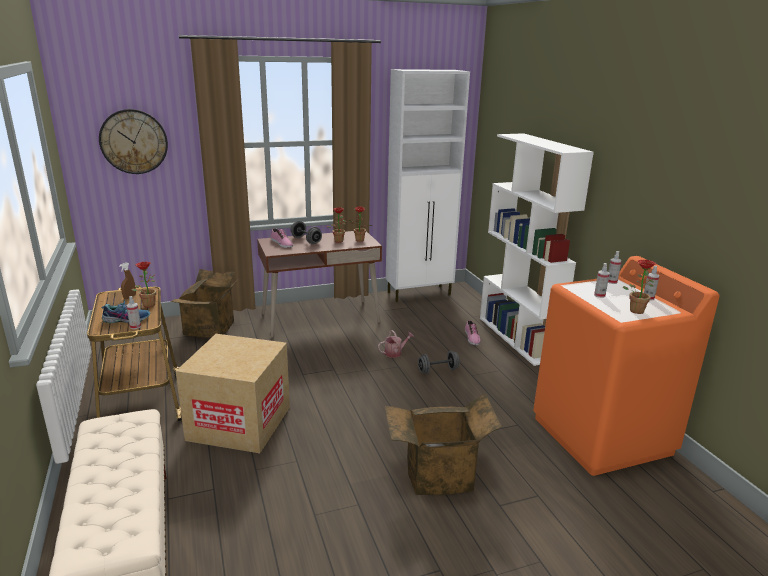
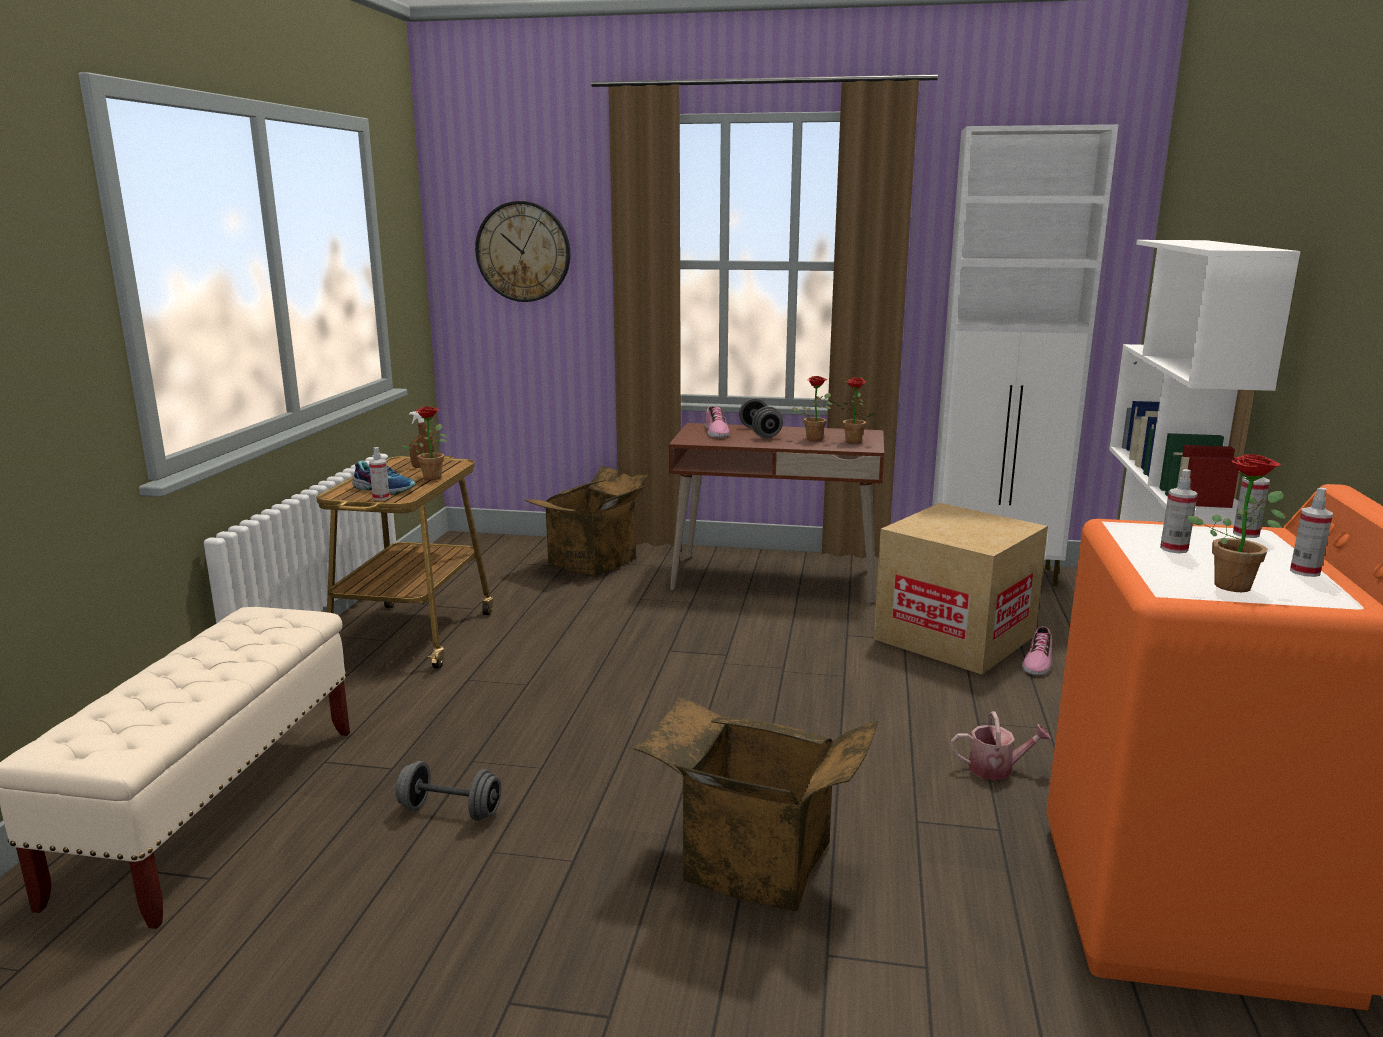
camera: 30 degrees right, 5 degrees down
(239, 423) = (511, 693): cardboard box -> cardboard box (954, 637)
(395, 353) = (858, 654): watering can -> watering can (996, 768)
(438, 370) = (915, 699): grey dumbbell -> grey dumbbell (450, 811)

